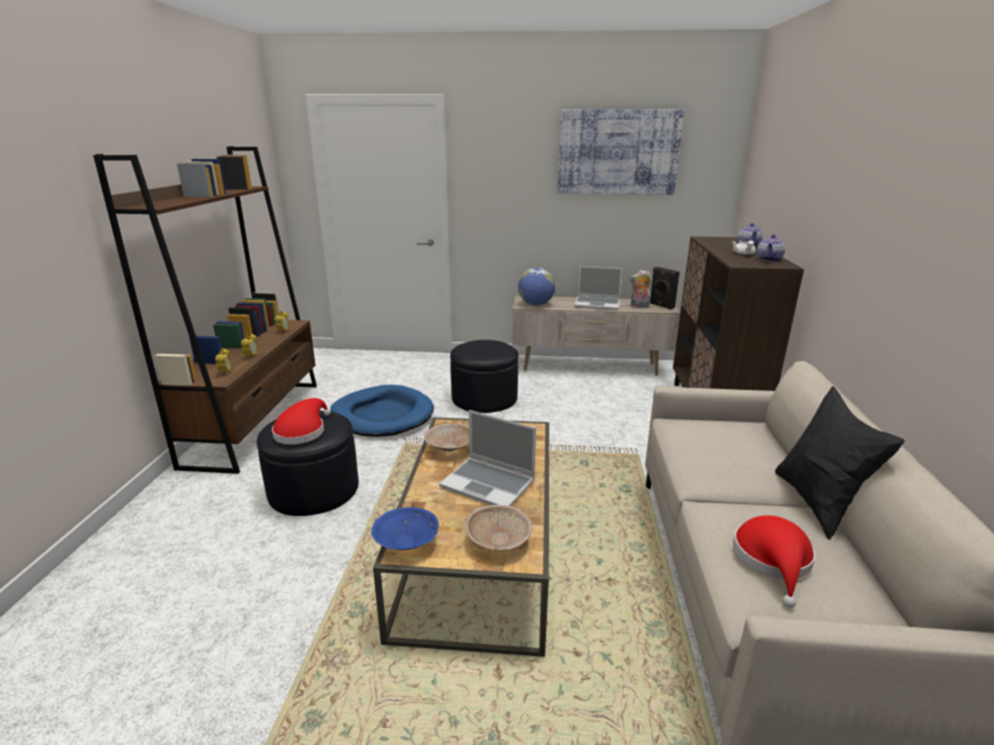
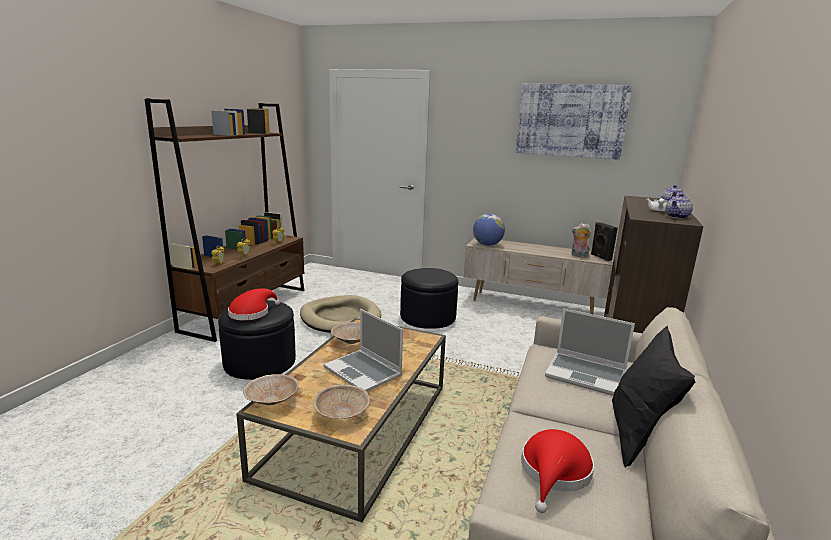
camera: 15 degrees right, 5 degrees down
(382, 415) = (340, 318): blue dog bed -> beige dog bed
(406, 541) = (272, 400): blue bowl -> beige bowl
(598, 304) = (542, 250): laptop -> laptop (586, 375)

